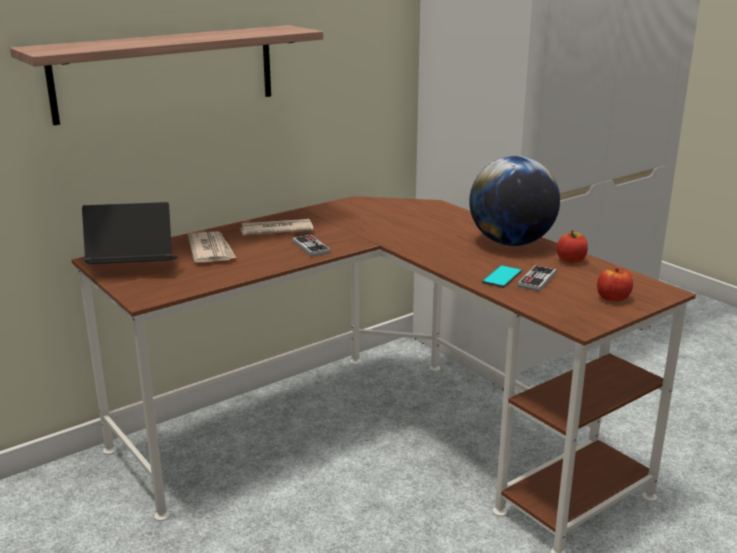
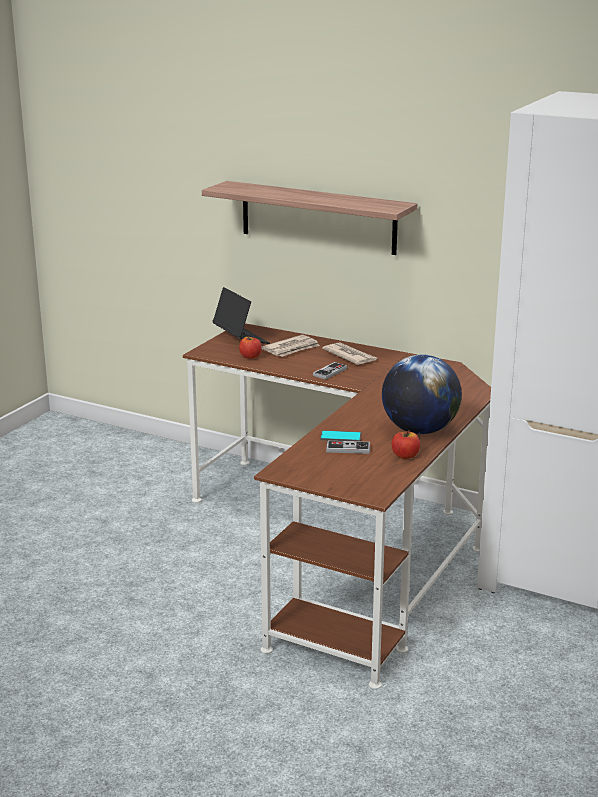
camera: 65 degrees right, 0 degrees up
(612, 298) = (339, 478): apple -> apple (250, 357)

